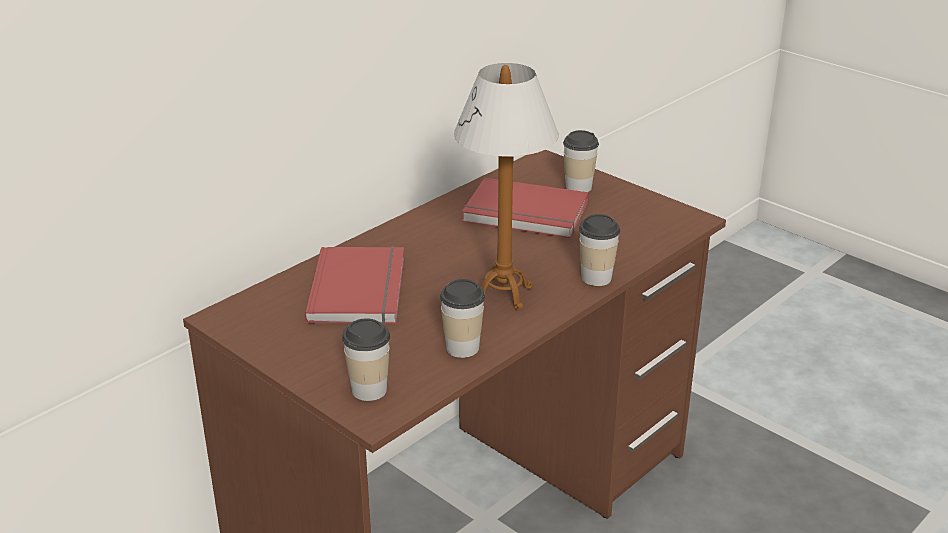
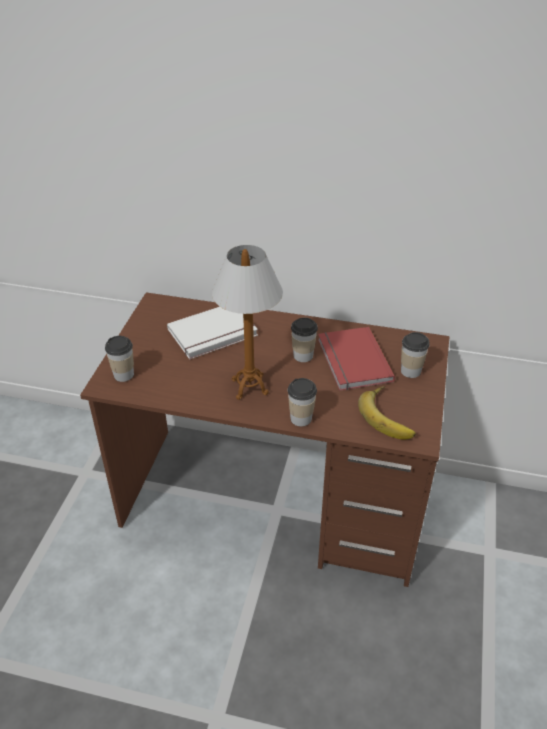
camera: 60 degrees right, 10 degrees up
(361, 289) = (214, 334): red book -> white book
(462, 347) = (184, 392): cup -> cup (303, 356)
(641, 224) = (389, 416): none -> banana

